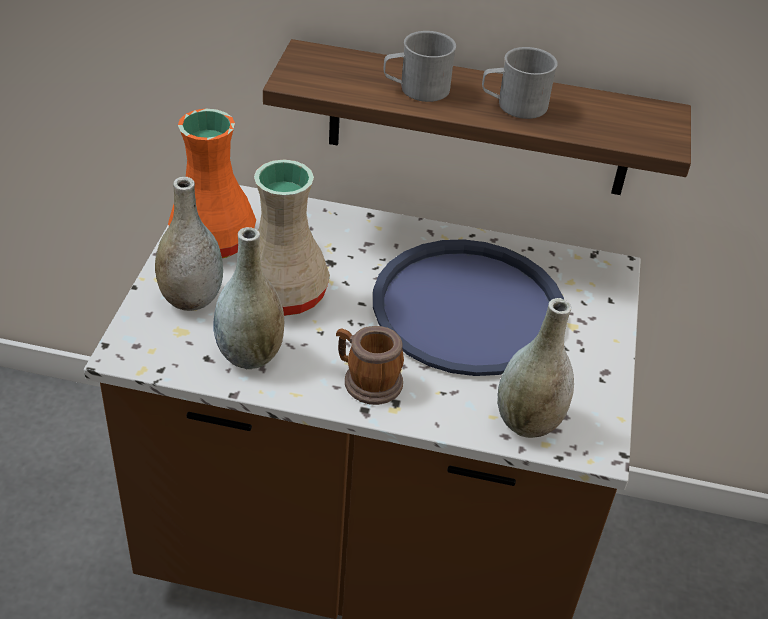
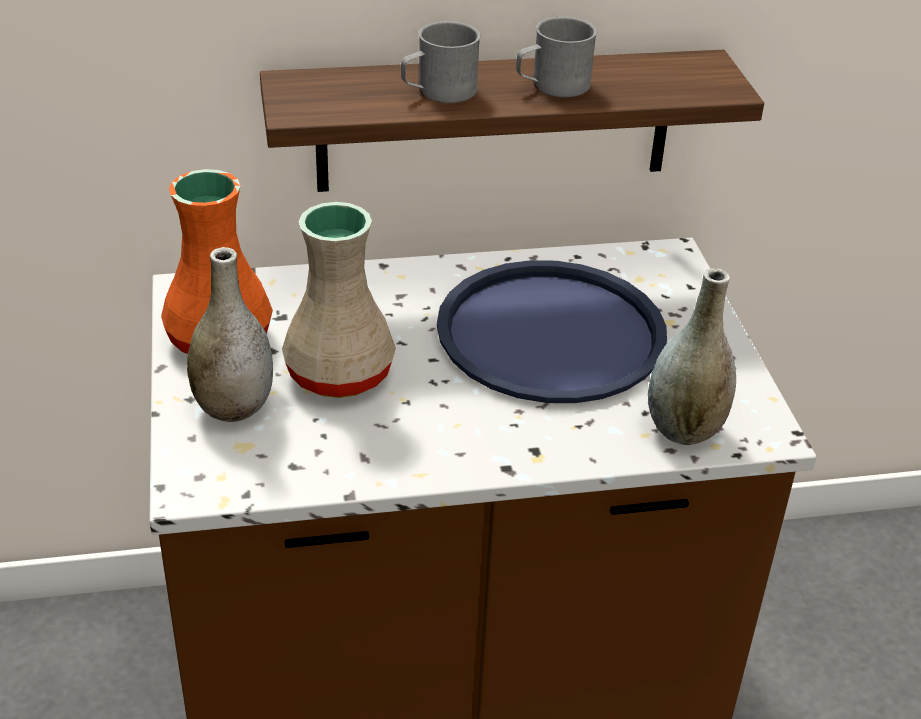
camera: 20 degrees left, 5 degrees down
(250, 355) = (341, 448): grey vase -> none
(367, 381) = (490, 437): mug -> none

